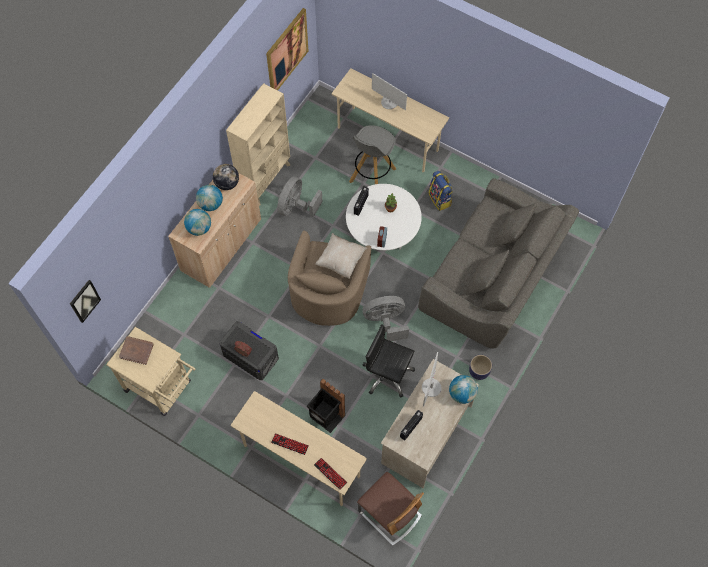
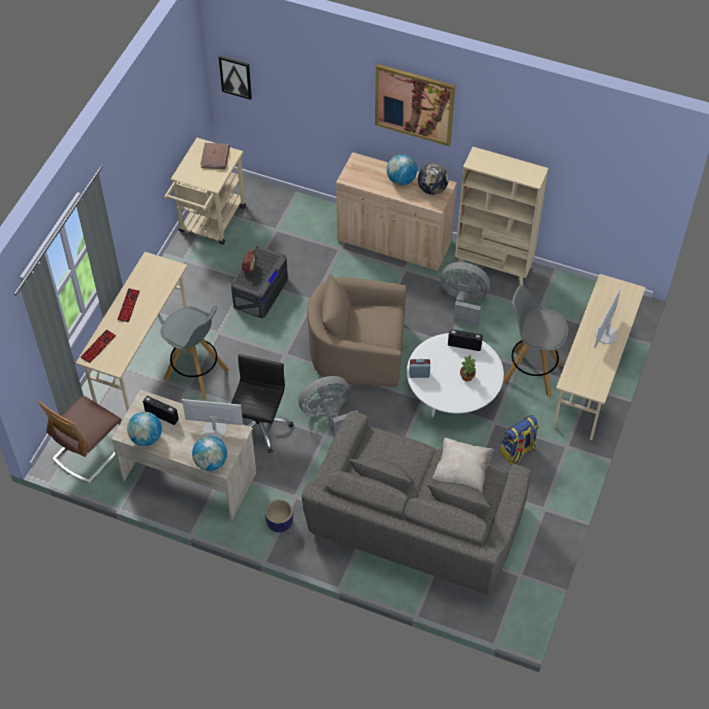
camera: 80 degrees right, 10 degrees down
(199, 228) = (368, 176): globe -> globe (146, 438)
(286, 51) = (608, 186): picture -> picture (414, 104)
(326, 417) = (197, 374): black trash can -> grey stool
(341, 261) = (378, 334): beige pillow -> beige pillow (462, 472)
(386, 322) = (328, 415): grey fan -> grey fan turned 90 degrees counterclockwise

